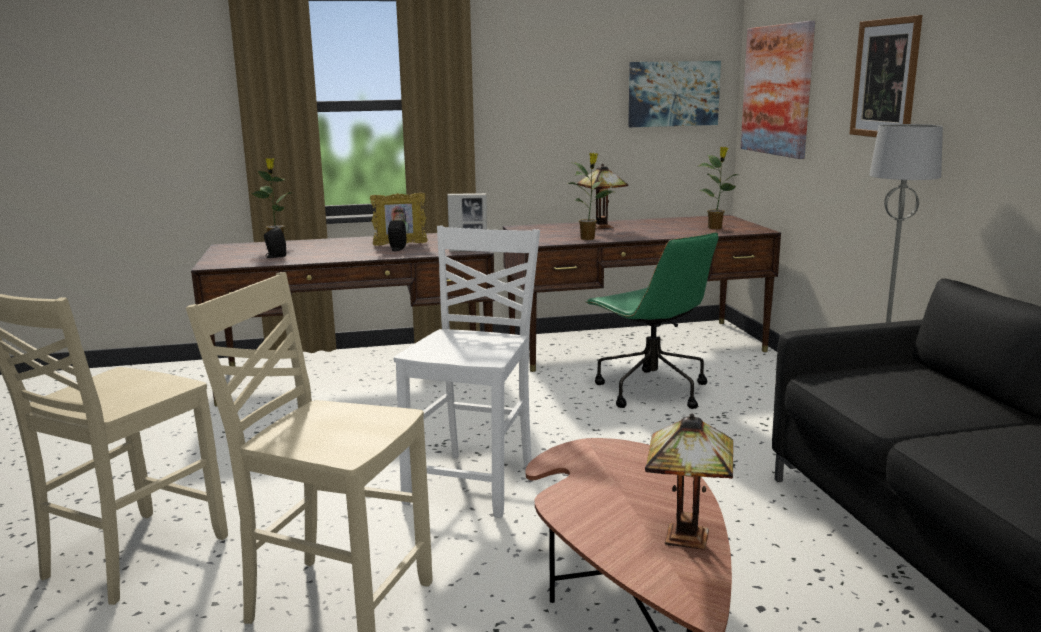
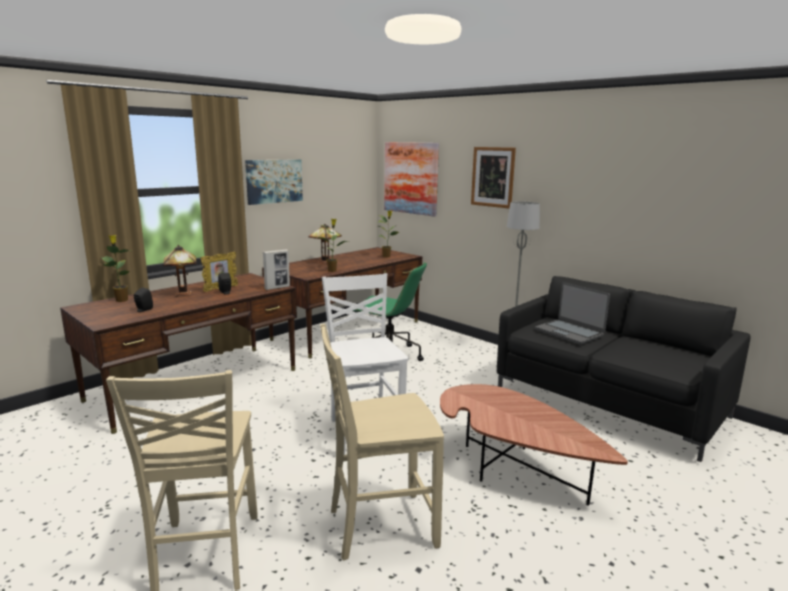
camera: 35 degrees left, 0 degrees up
(673, 94) = (347, 179): picture -> picture (274, 181)
(688, 539) = (560, 424): table lamp -> table lamp (184, 294)
(907, 392) = (569, 332): none -> laptop

